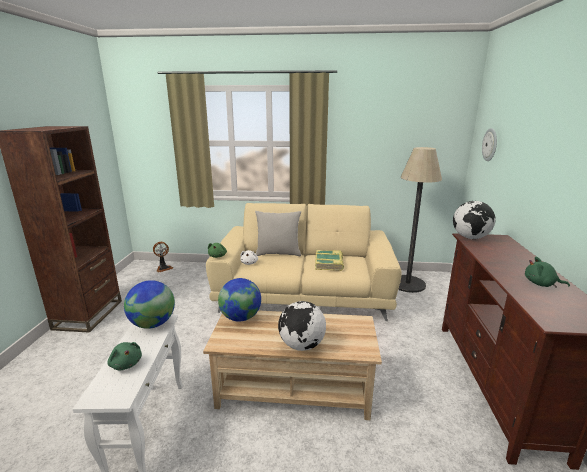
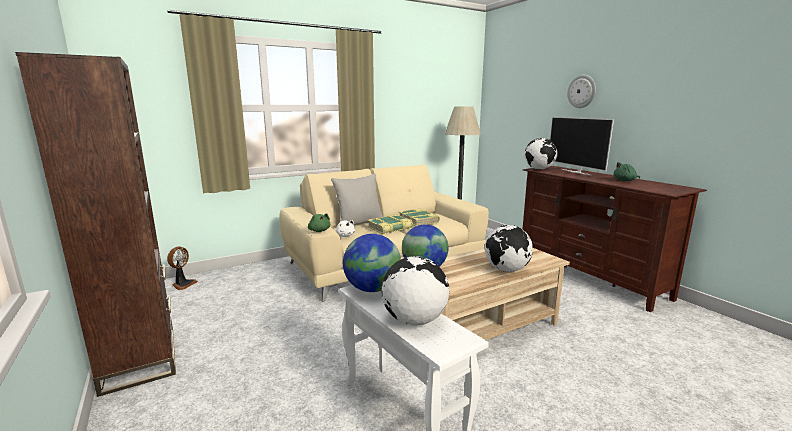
camera: 35 degrees left, 5 degrees down
(126, 364) = (414, 320): green plush toy -> globe
(293, 265) = (390, 228): none -> book
(490, 144) = (509, 101): wall clock -> wall clock (581, 91)
(509, 252) = (576, 172): none -> television

